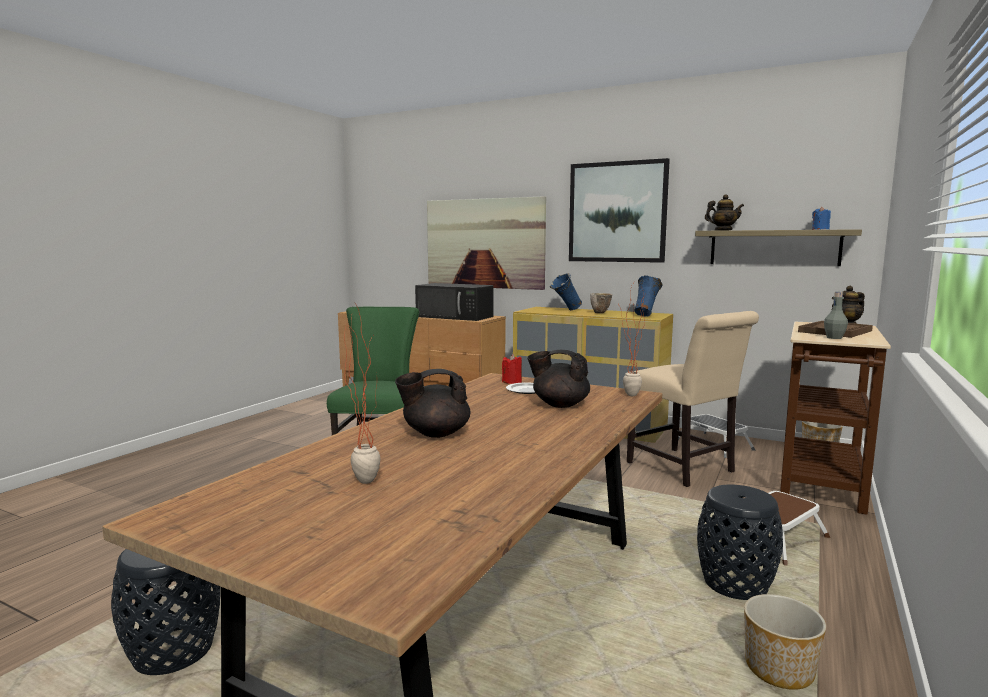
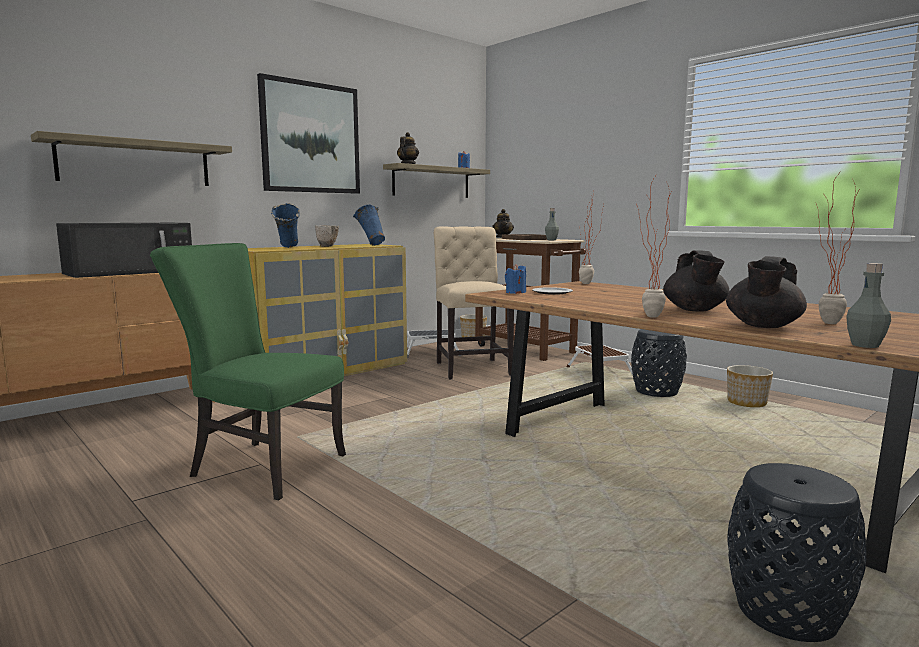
camera: 70 degrees left, 0 degrees up
(231, 482) = (865, 345): none -> grey bottle
(378, 420) = (646, 317): none -> potted plant
(484, 243) = (135, 163): picture -> shelf
(512, 382) = (515, 292): red candle -> blue candle
(559, 404) = (608, 292): black teapot -> black teapot (763, 326)
(684, 469) = (472, 368): beige chair -> beige chair turned 90 degrees counterclockwise

